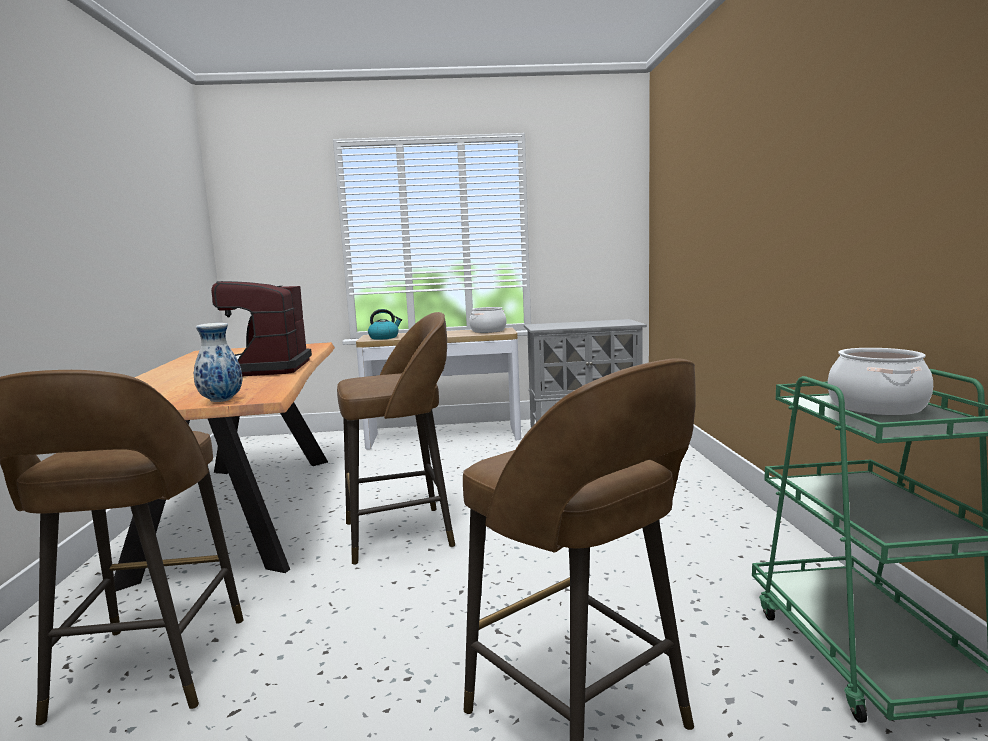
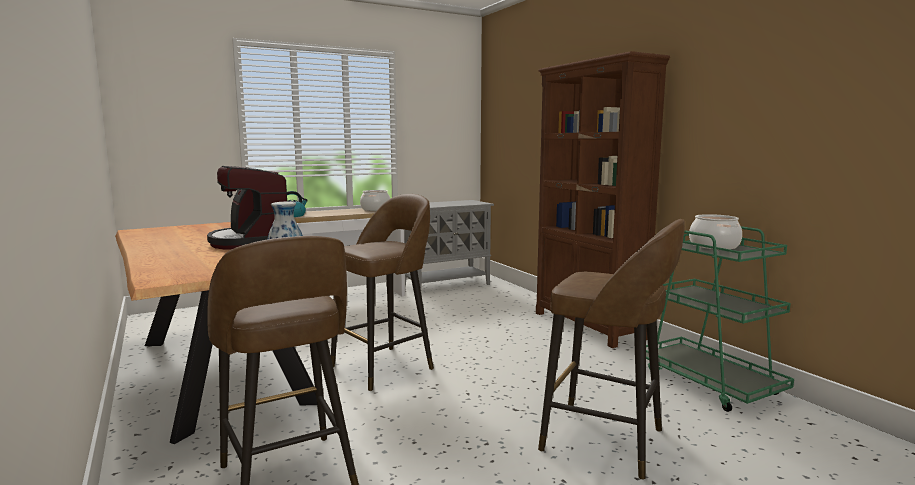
camera: 25 degrees left, 0 degrees up
(731, 511) = (588, 326): none -> brown bookcase

